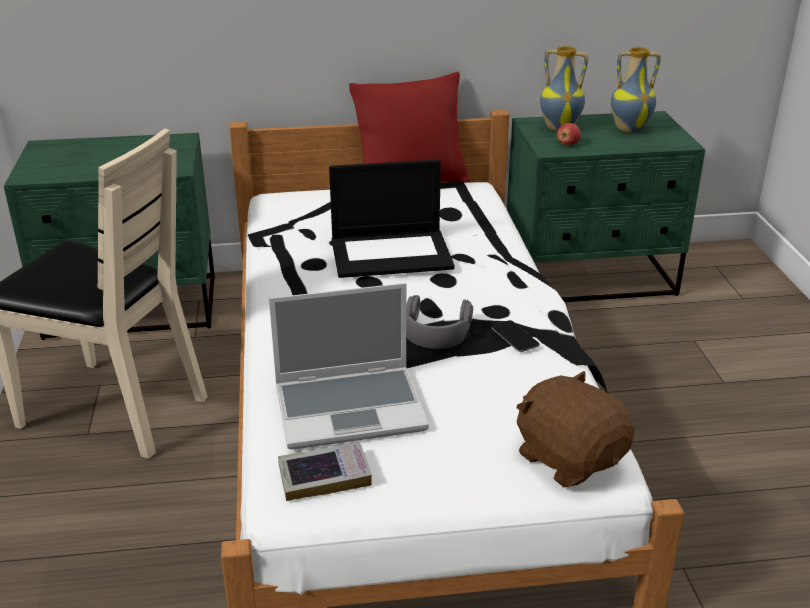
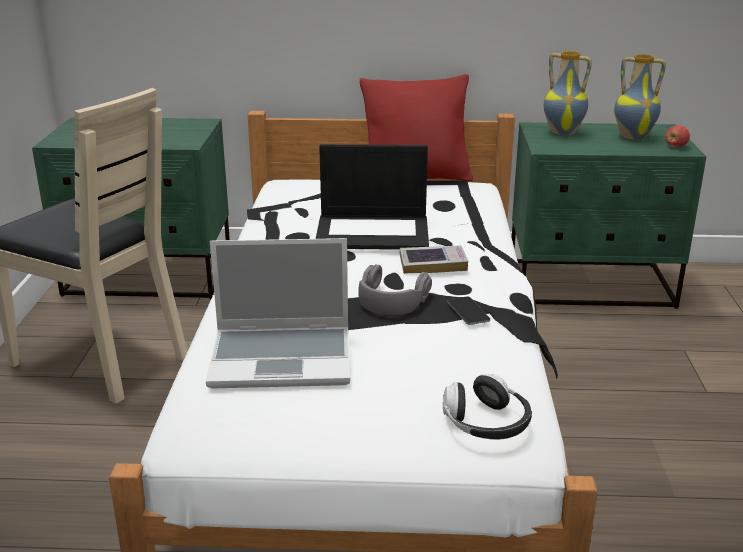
camera: 10 degrees right, 5 degrees down
(324, 476) = (233, 415): book -> book (433, 264)
(567, 144) = (565, 145): apple -> apple (675, 147)
(569, 458) = (486, 424): brown plush toy -> headphones

